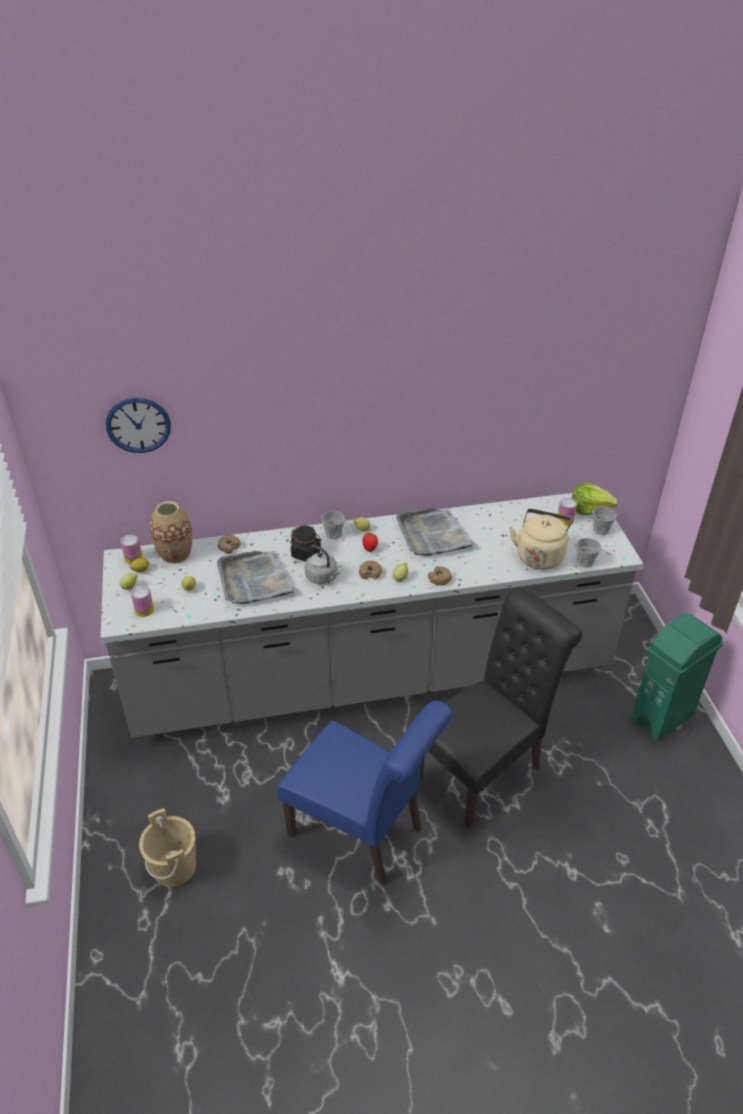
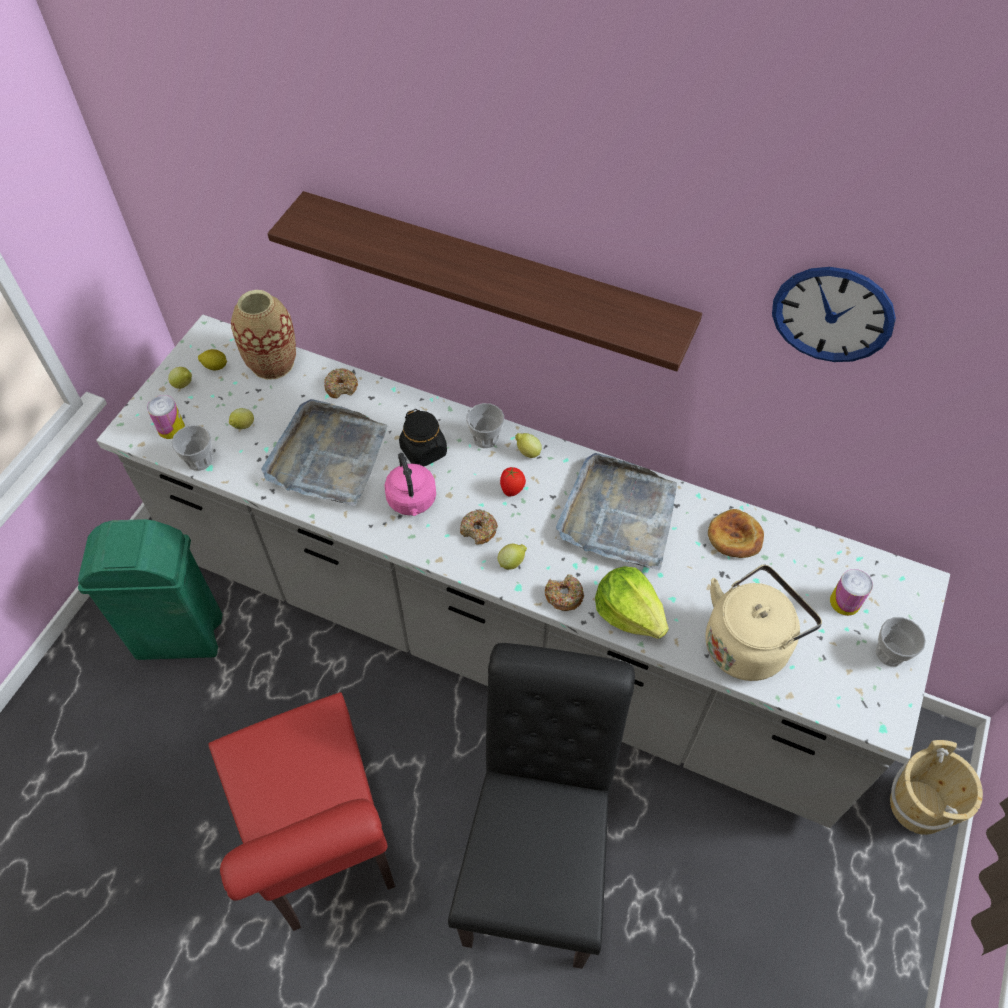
camera: 35 degrees right, 15 degrees up
(133, 558) = (223, 344): can -> none
(138, 425) = (231, 168): wall clock -> wall clock (832, 314)
(174, 867) = (107, 743): beige bucket -> beige bucket (918, 806)
(320, 427) = (493, 280): none -> shelf
(322, 577) = (412, 501): grey kettle -> pink kettle
(363, 834) = (324, 845): blue chair -> red chair
(484, 769) = (537, 859): black chair -> black chair turned 75 degrees counterclockwise
(494, 518) = (735, 537): none -> bread
(585, 562) = (811, 698): cup -> cup (199, 460)
(589, 509) = (905, 604): lettuce -> lettuce (629, 613)
(662, 717) = (850, 954): green trash can -> green trash can (181, 637)

